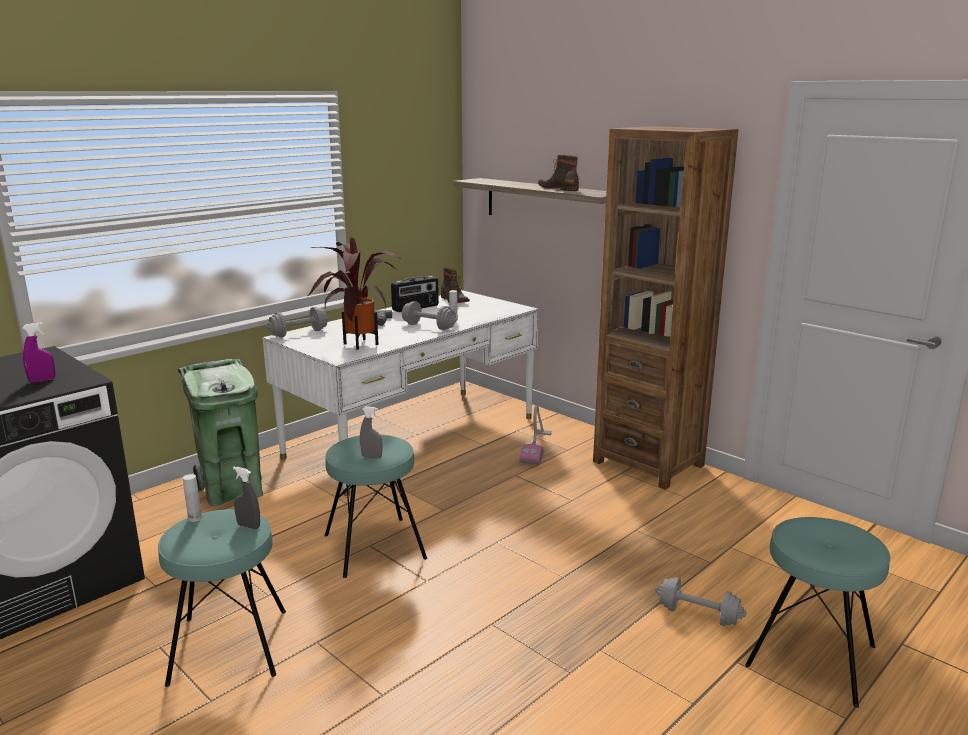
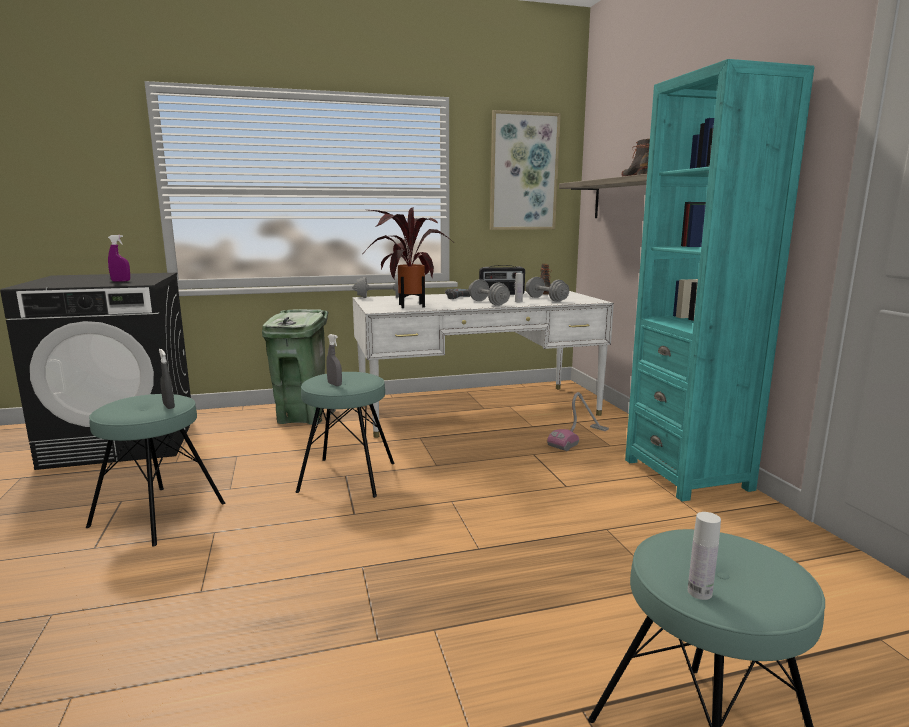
camera: 30 degrees right, 5 degrees down
(195, 518) = (149, 395): white bottle -> white bottle (699, 592)
(412, 168) = (523, 172): none -> picture
(648, 463) = (687, 474): brown bookcase -> turquoise bookcase
(698, 615) = (587, 636): grey dumbbell -> grey dumbbell (546, 299)

